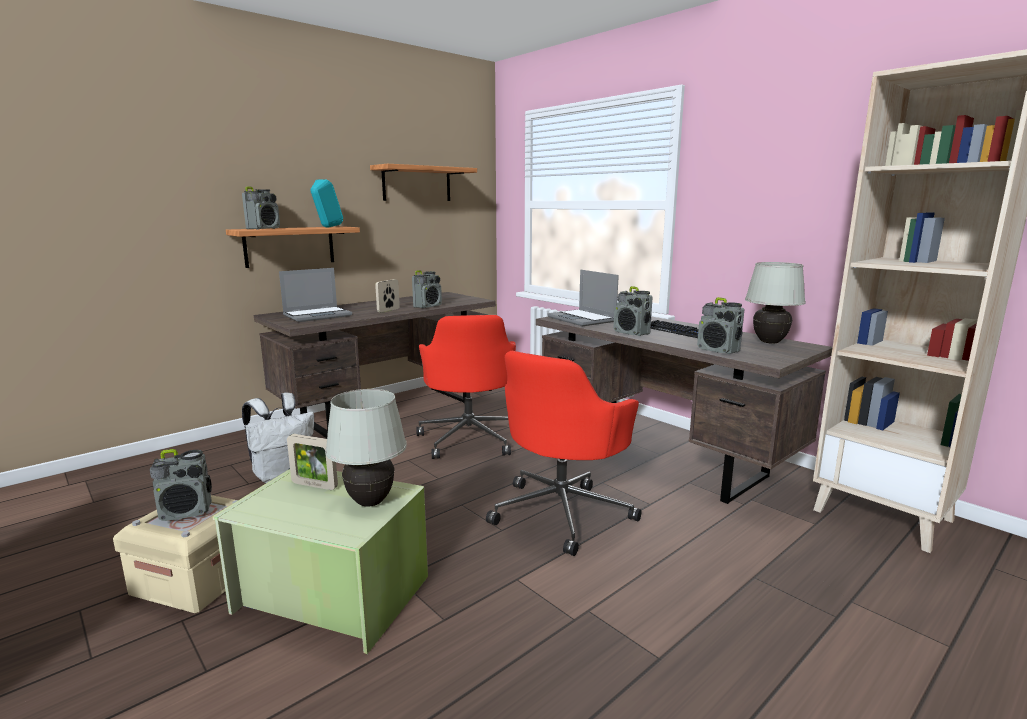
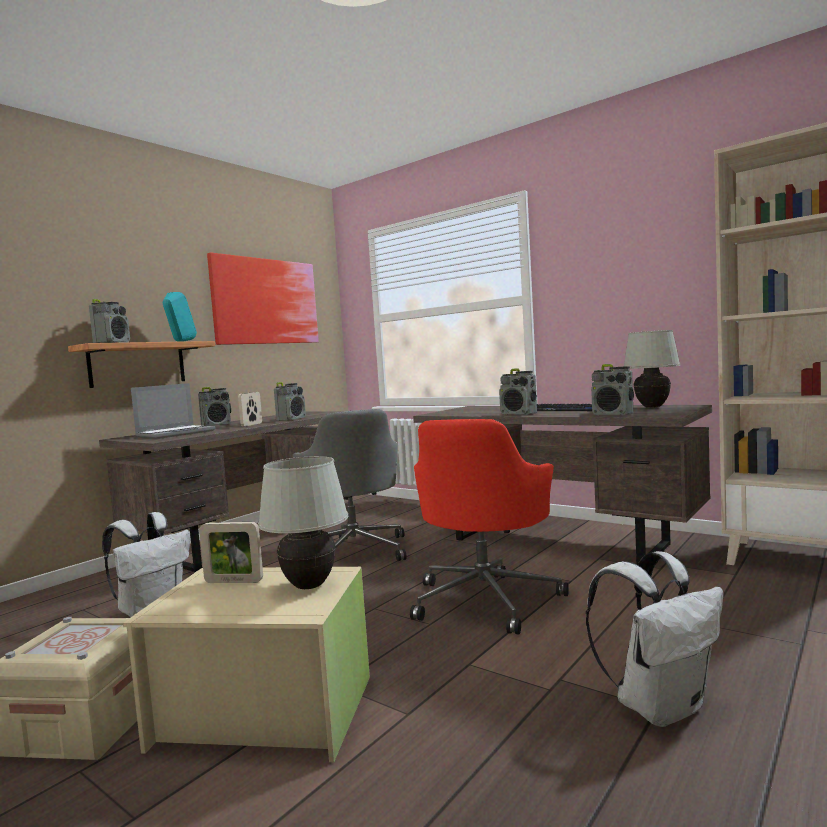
camera: 10 degrees left, 10 degrees down
(186, 512) = (72, 636): radio -> radio (217, 425)
(333, 593) = (265, 710): green storage box -> beige storage box
(417, 184) = (265, 301): shelf -> picture
(470, 438) = (355, 551): red office chair -> grey office chair
(583, 319) = (461, 412): laptop -> none
(663, 657) = (660, 706): none -> white backpack

